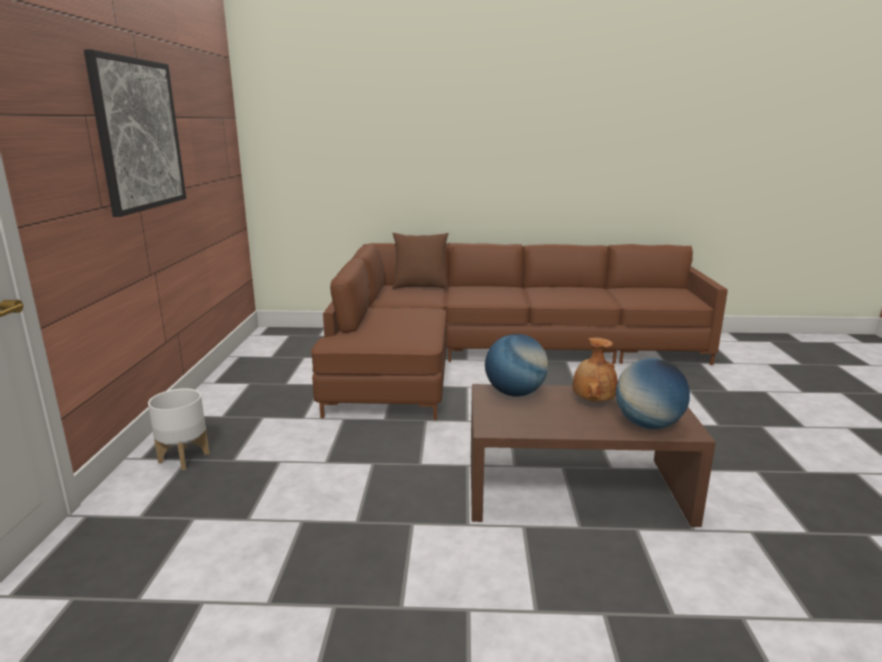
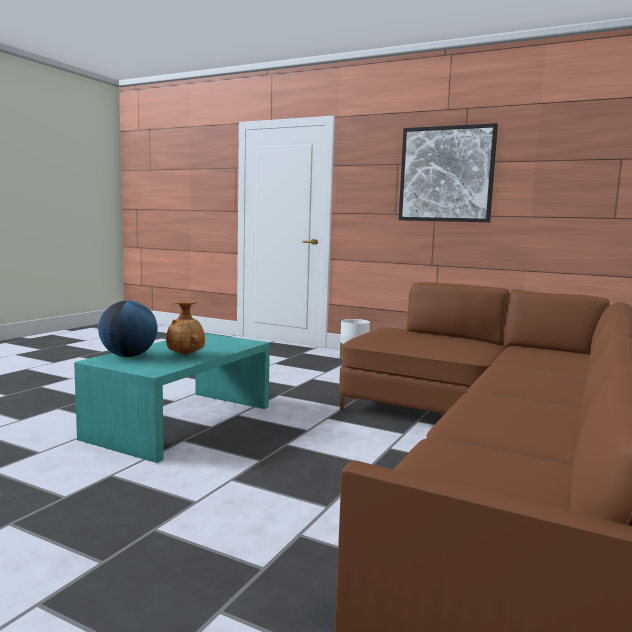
camera: 115 degrees right, 10 degrees down
(420, 286) = (583, 363): brown pillow -> none
(515, 393) = (235, 345): globe -> none
(575, 488) = (182, 422): brown coffee table -> turquoise coffee table

